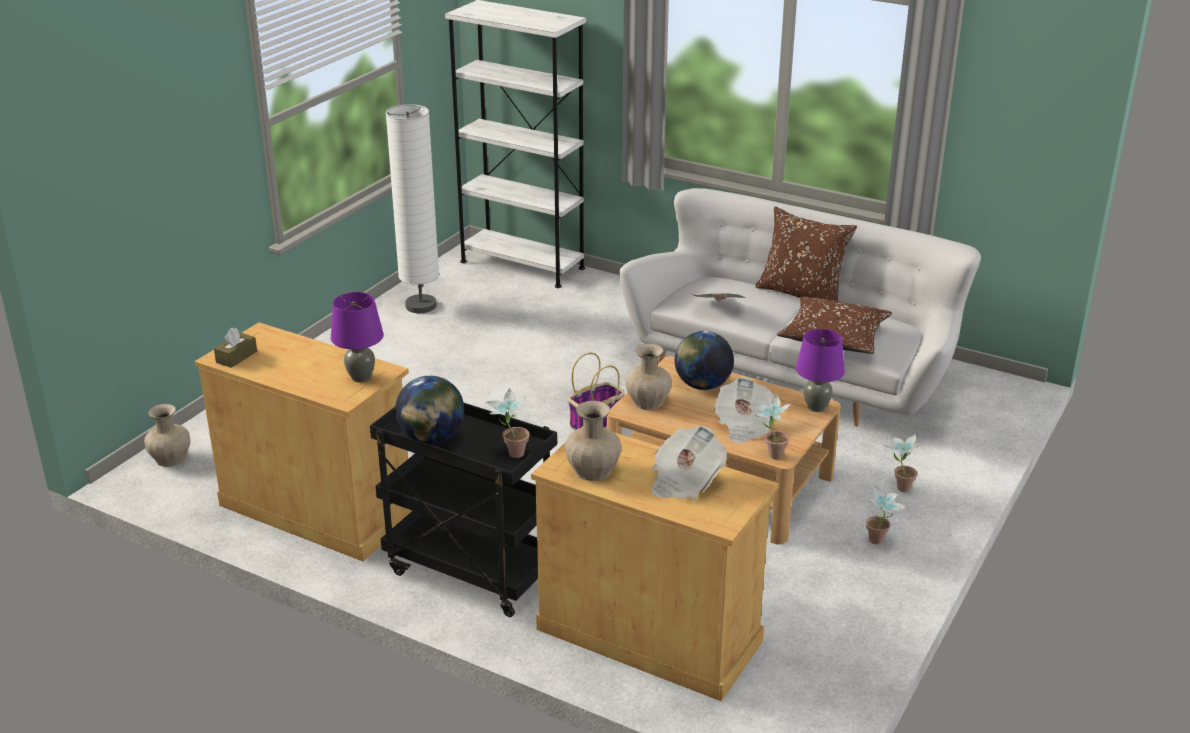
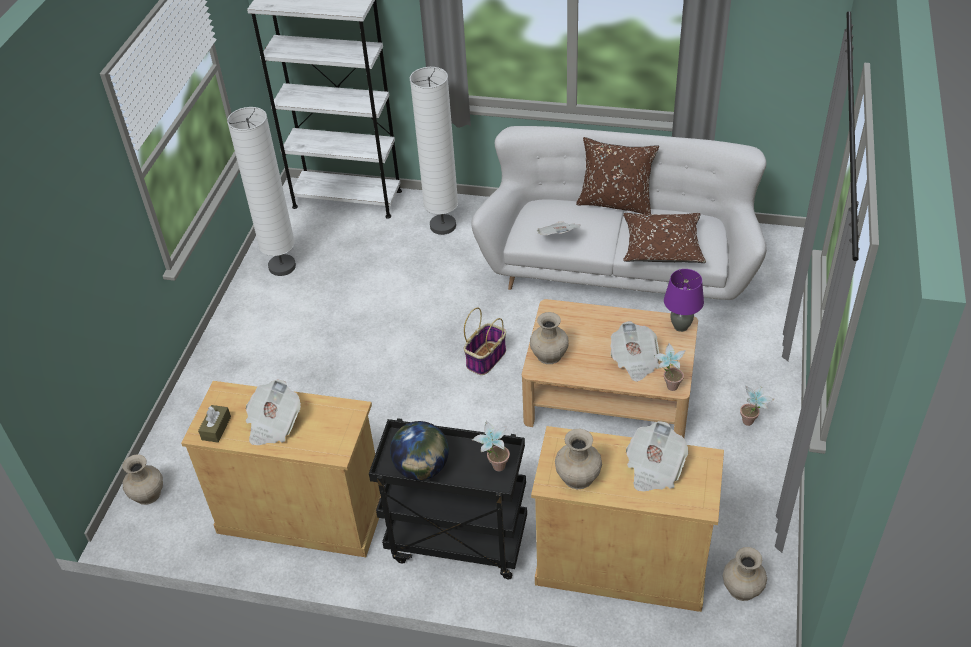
camera: 15 degrees left, 15 degrees up
(295, 365) = (273, 424): none -> newspaper
(361, 377) = (337, 423): purple table lamp -> none
(613, 304) = (443, 226): none -> white floor lamp
(702, 385) = (583, 325): globe -> none
(785, 692) = (742, 588): none -> beige vase
(899, 486) = (743, 363): potted plant -> none

